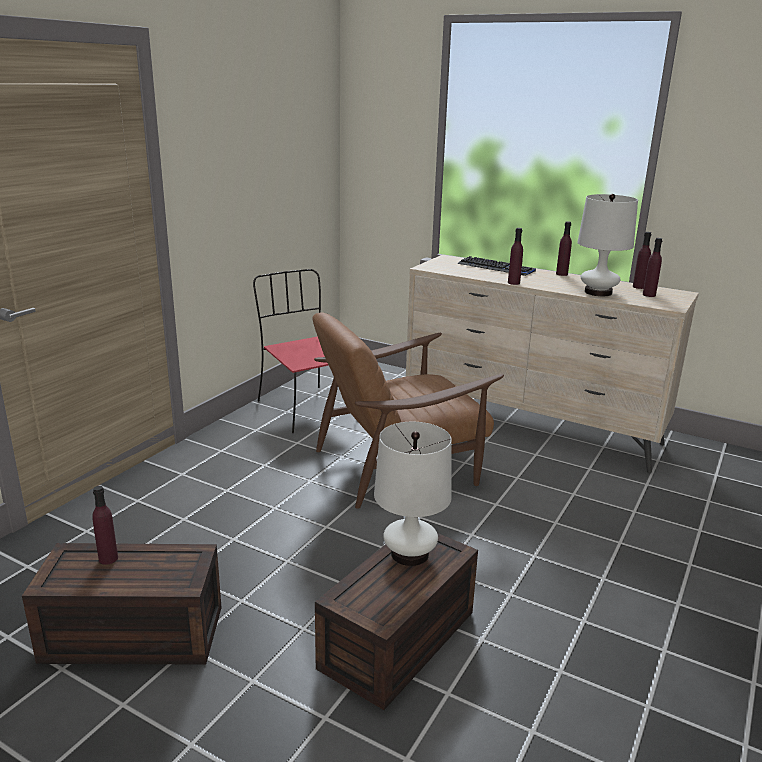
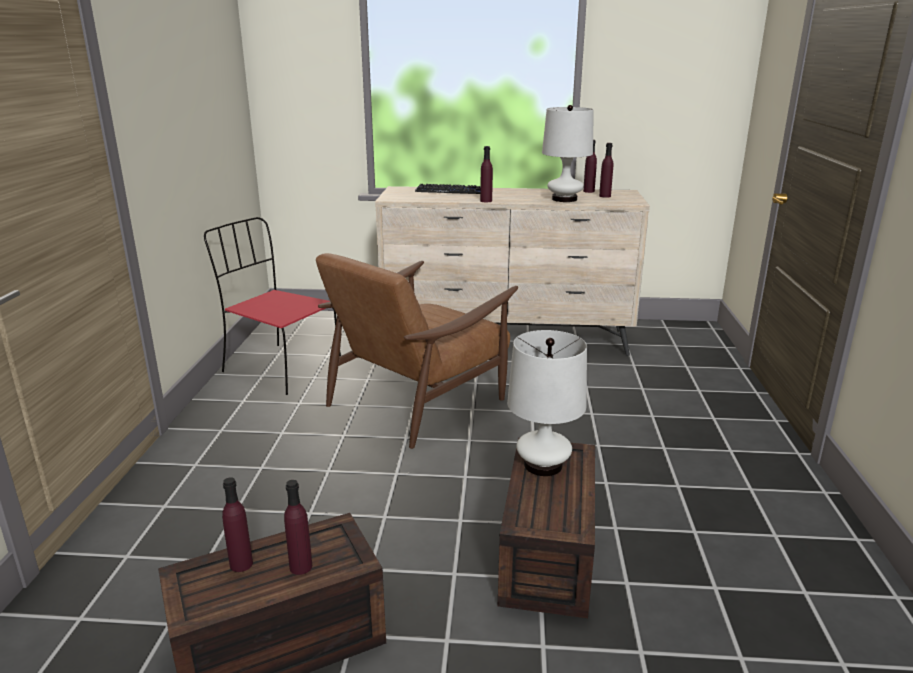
camera: 25 degrees left, 0 degrees up
(561, 274) = (515, 189): purple bottle -> purple bottle (301, 567)

